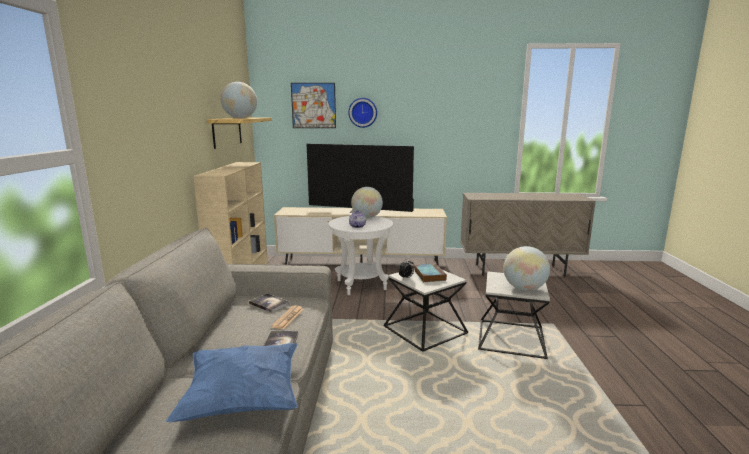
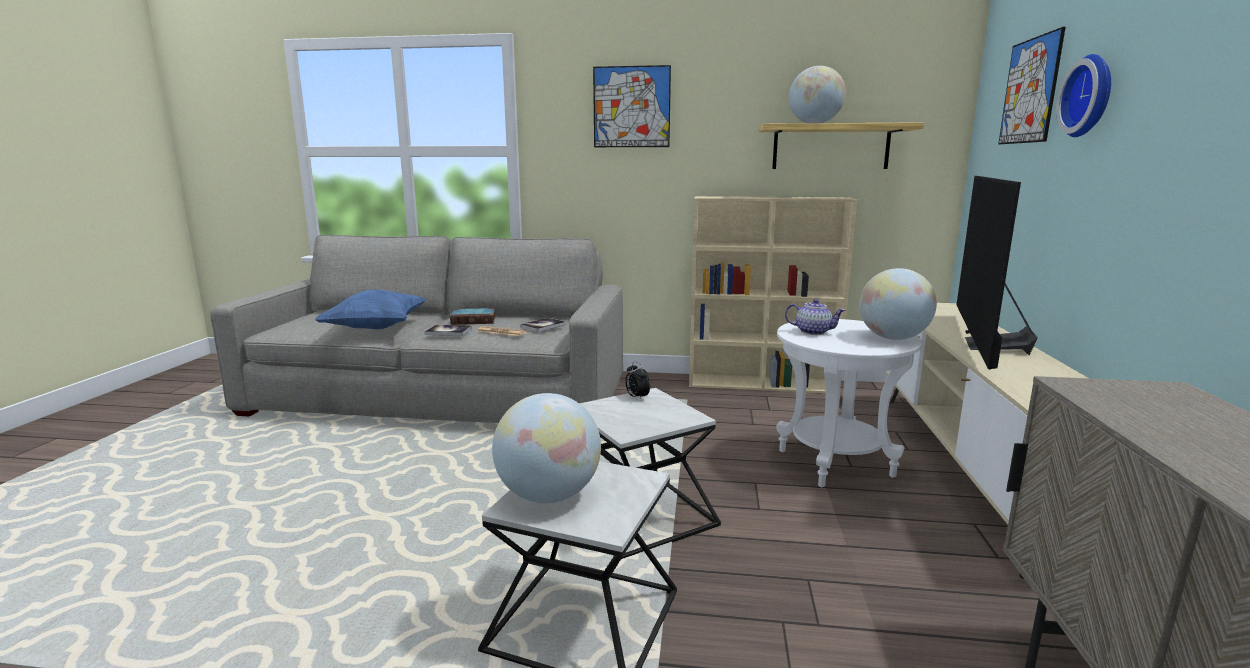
camera: 95 degrees right, 0 degrees up
(154, 103) = (631, 107): none -> picture
(429, 275) = (648, 414): book -> book (475, 320)

